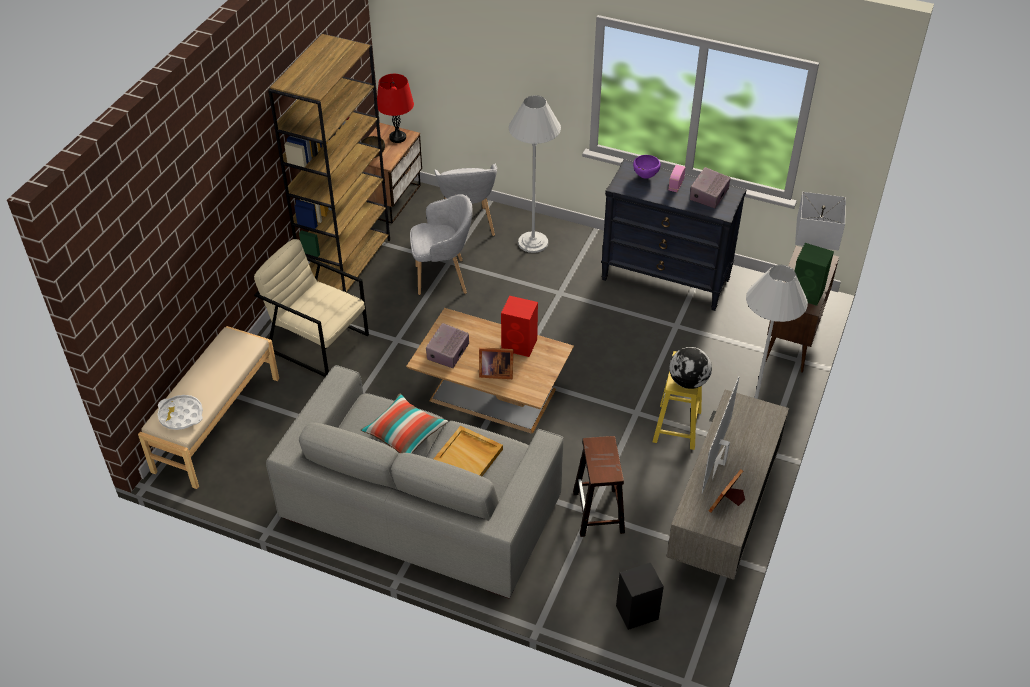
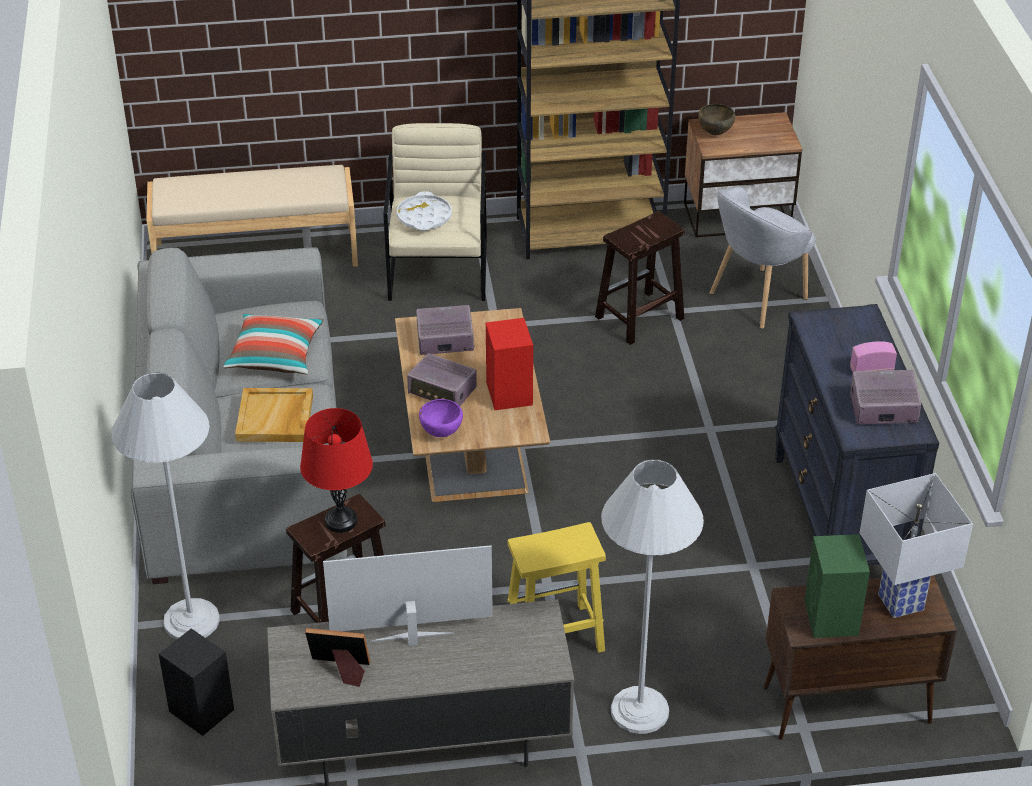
camera: 60 degrees right, 5 degrees down
(181, 415) = (188, 194): white tray -> white tray (424, 217)
(397, 138) = (771, 136): red table lamp -> red table lamp (341, 521)
(443, 278) = (638, 318): grey armchair -> brown stool
(495, 372) = (442, 392): picture frame -> radio
(533, 242) = (783, 367): white floor lamp -> white floor lamp (191, 620)
(645, 176) = (858, 336): purple bowl -> purple bowl (440, 433)
(688, 382) = (539, 556): globe -> none

